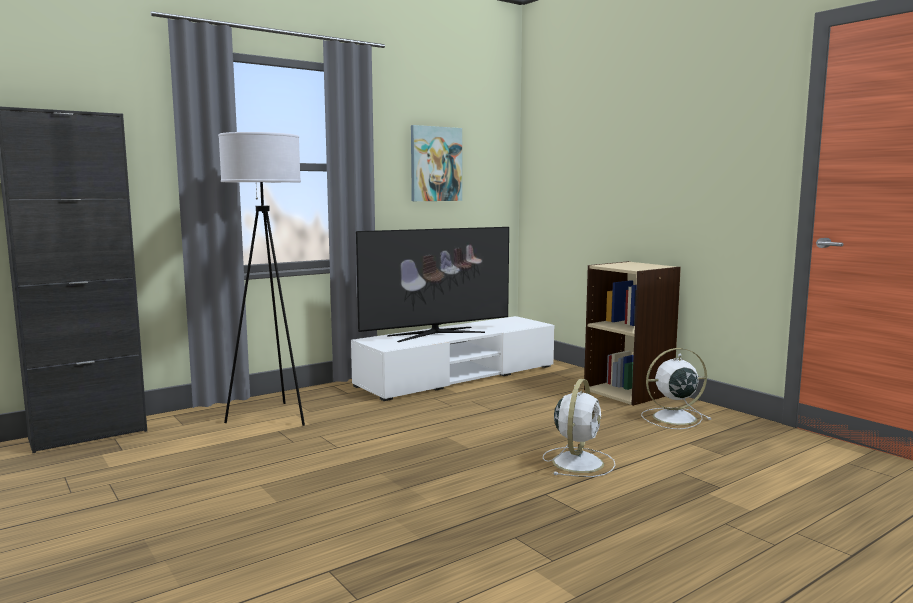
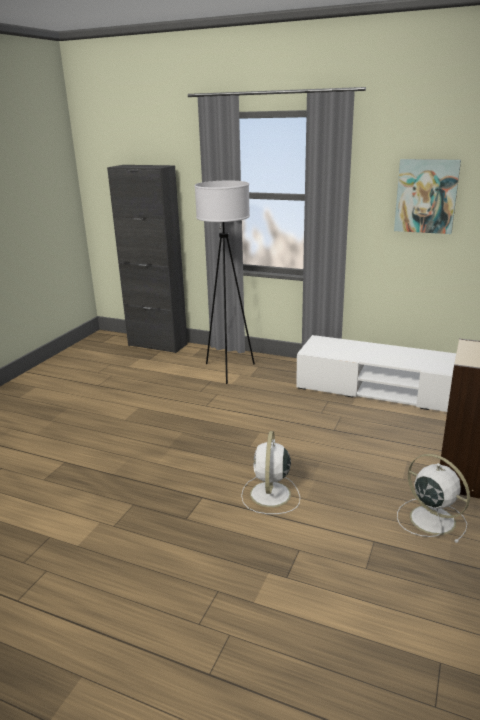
camera: 60 degrees right, 15 degrees up
(435, 334) = (370, 352): television -> none
(578, 462) = (270, 495): white fan -> white fan turned 105 degrees clockwise

